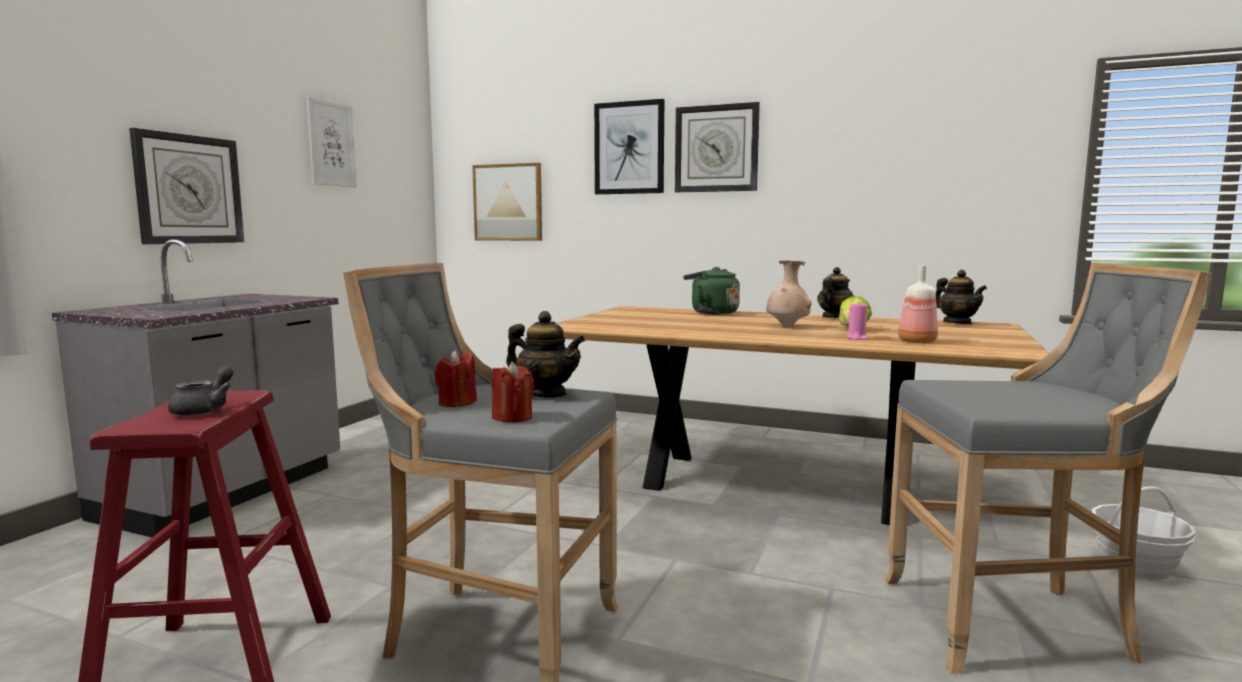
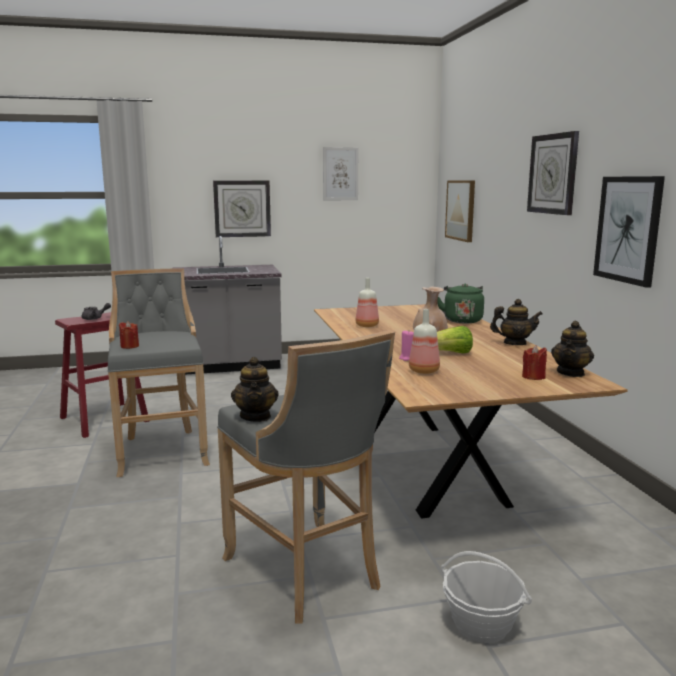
camera: 55 degrees right, 5 degrees up
(457, 403) = (146, 336): red candle -> red candle (533, 377)
(545, 394) = (177, 342): teapot -> teapot (256, 416)
(629, 148) = (512, 171): picture -> picture (628, 229)
(676, 328) = (366, 325): none -> bottle

